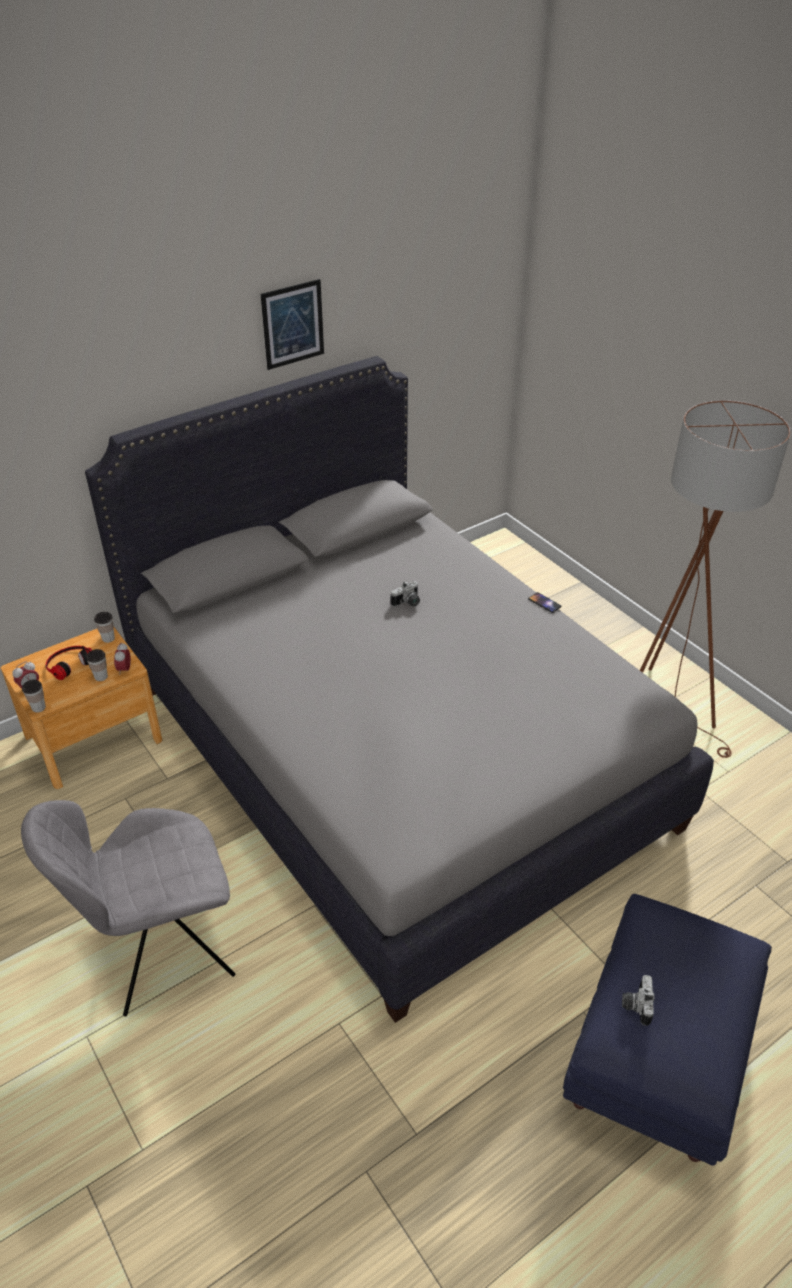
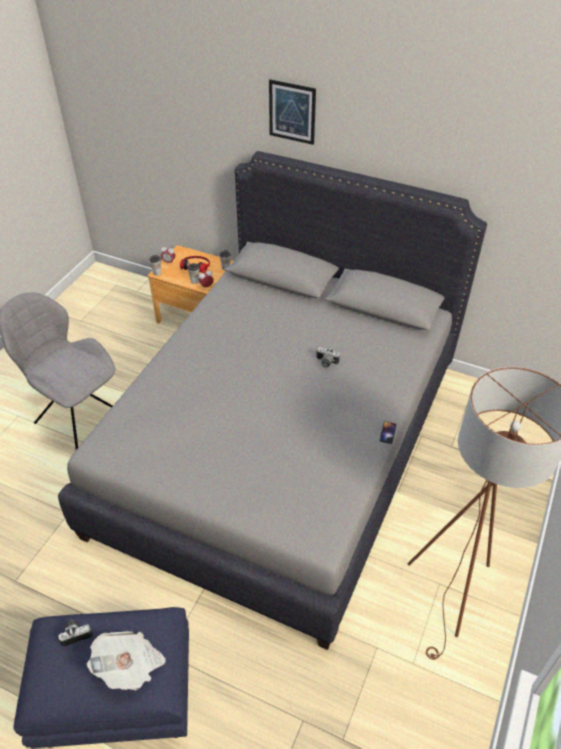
camera: 60 degrees right, 5 degrees up
(293, 324) = (405, 142): picture -> picture (292, 112)
(706, 961) = (130, 666): none -> newspaper

